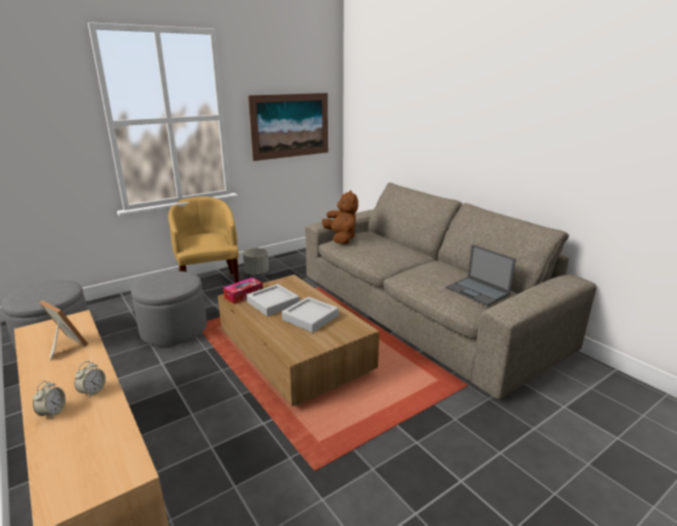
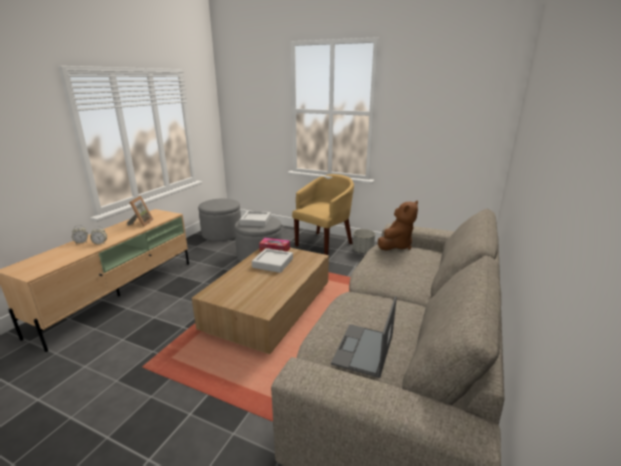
camera: 60 degrees right, 0 degrees up
(290, 126) = (441, 129): picture -> none
(310, 318) = (263, 283): grey tray -> grey tray (256, 221)

